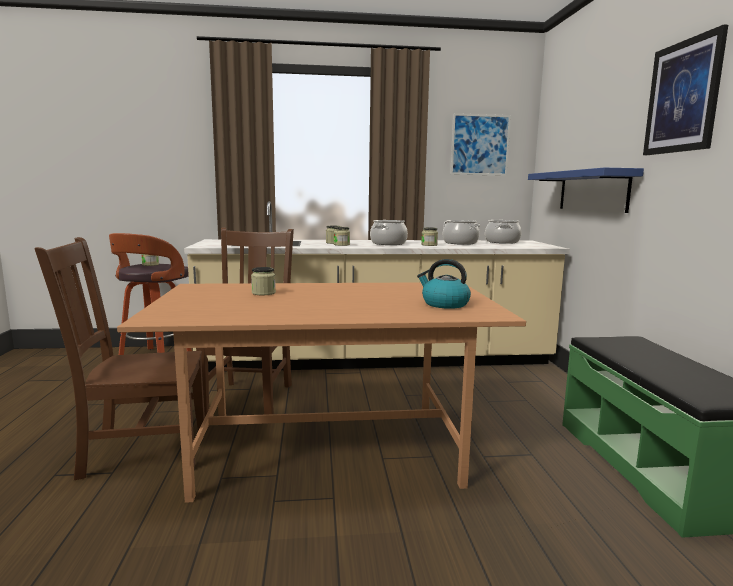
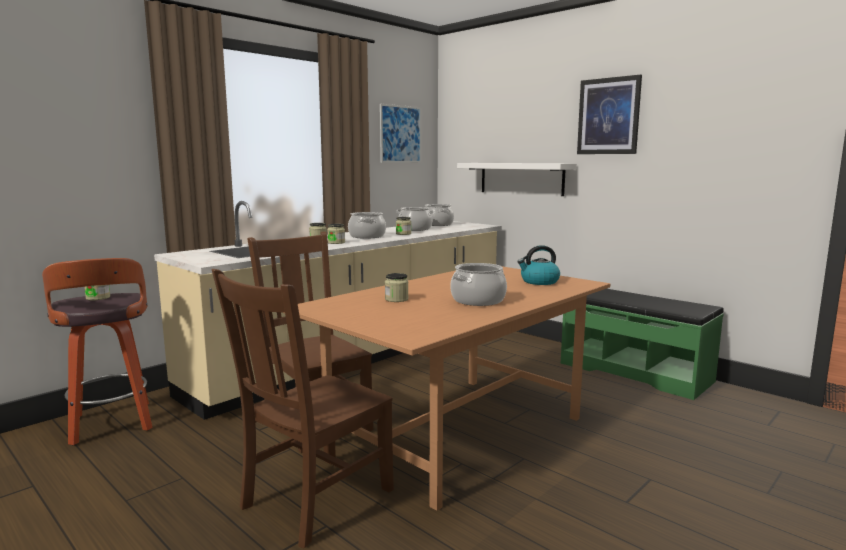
camera: 40 degrees left, 0 degrees up
(317, 306) = (478, 300): none -> cooking pot
(592, 191) = (521, 178): blue shelf -> white shelf

